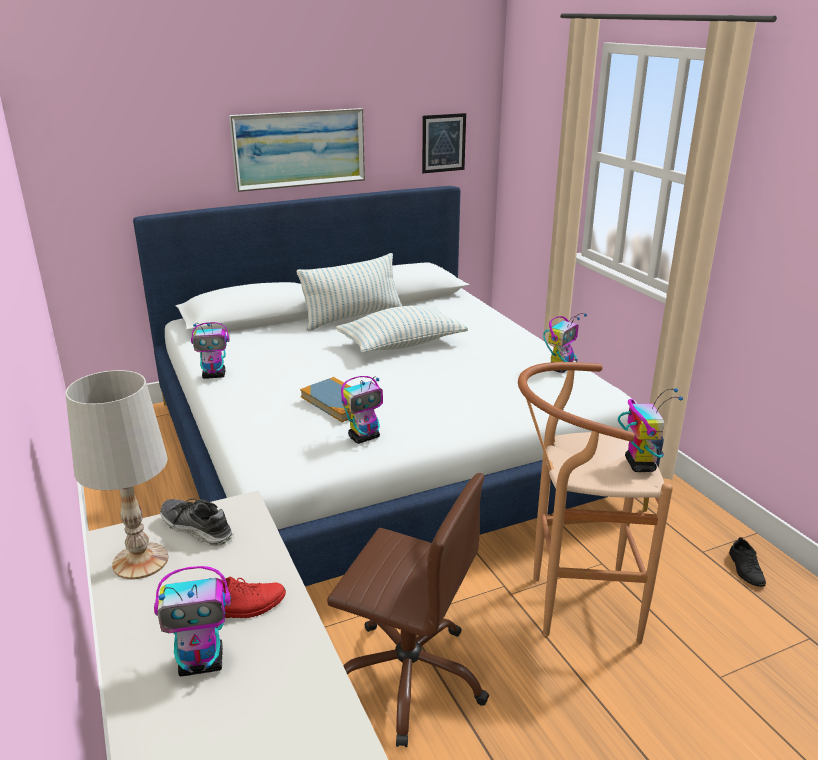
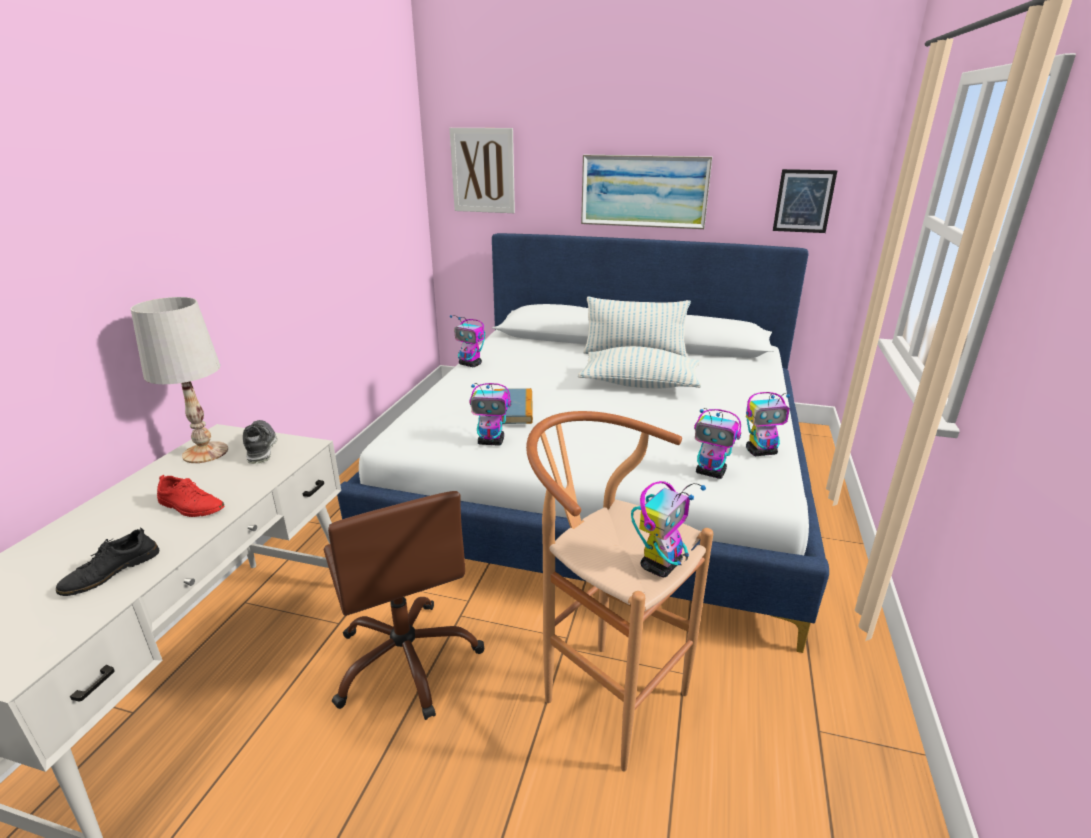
camera: 40 degrees right, 0 degrees up
(102, 143) = (483, 170): none -> picture
(202, 663) = (119, 527): toy robot -> toy robot (711, 473)
(746, 569) = (853, 783): black shoe -> black shoe (111, 572)

